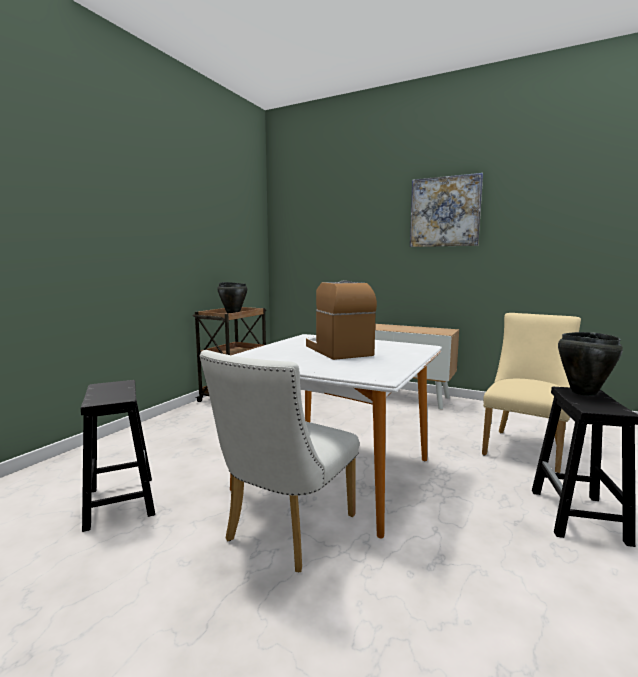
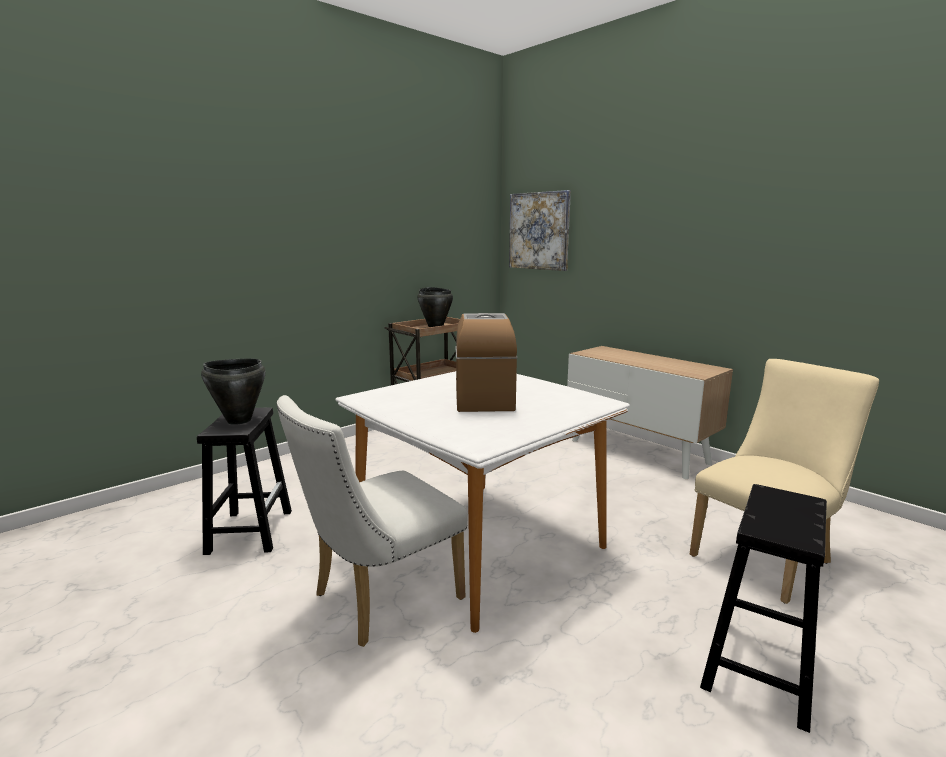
camera: 20 degrees right, 5 degrees up
(445, 212) = (725, 195): picture -> picture (539, 231)
(583, 392) = (787, 501): black cooking pot -> black cooking pot (238, 420)

